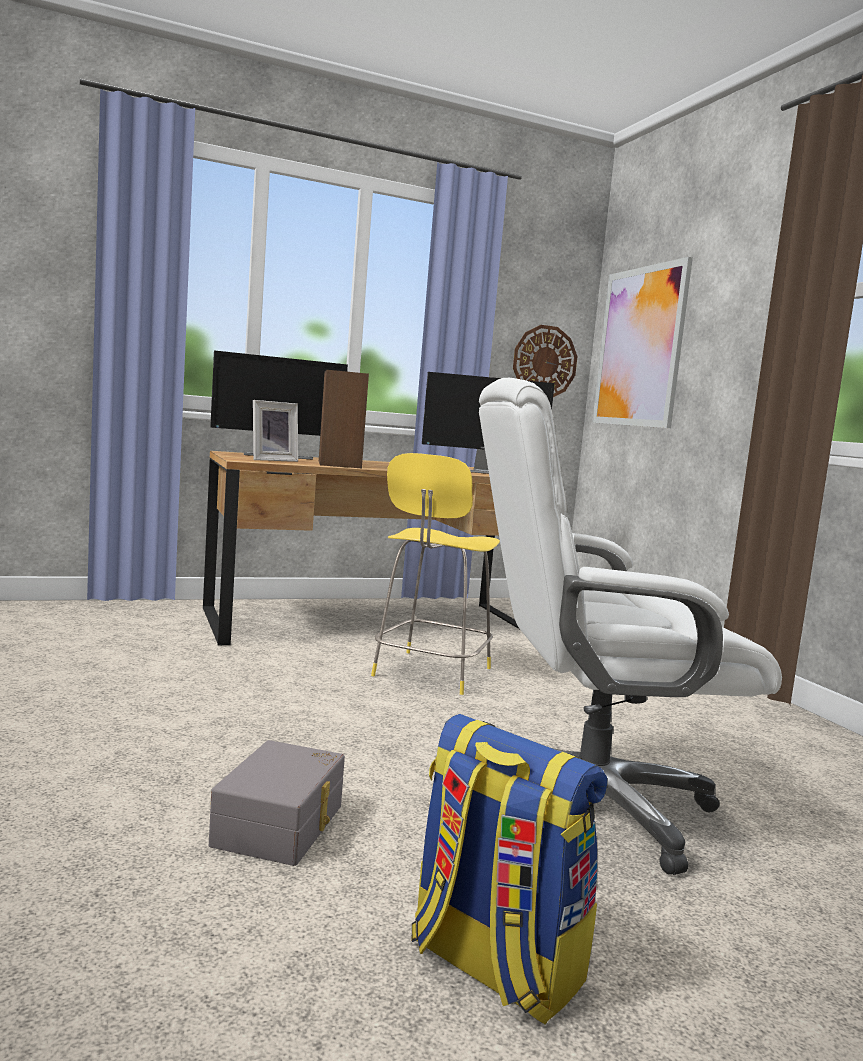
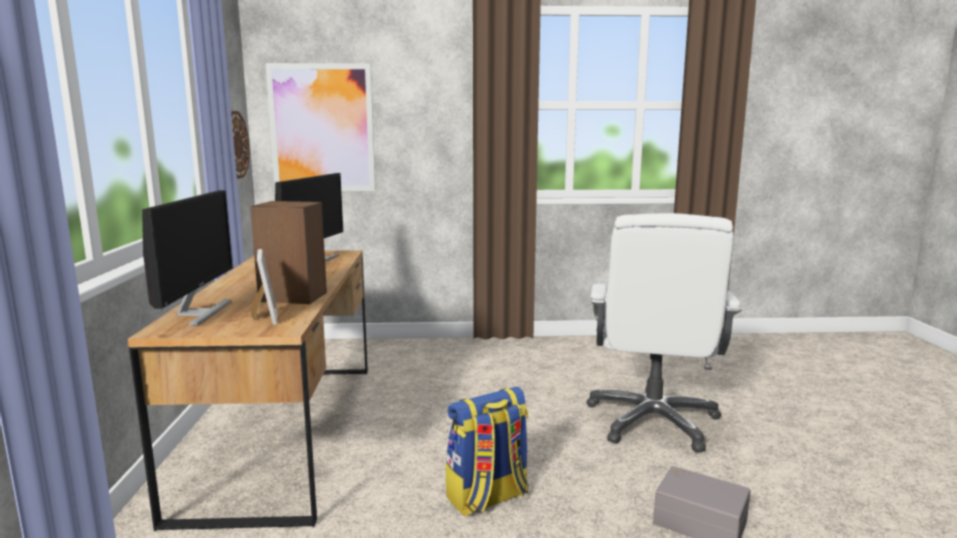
camera: 70 degrees left, 5 degrees up
(430, 673) = (437, 427): yellow stool -> none
(492, 965) = (809, 477): backpack -> backpack (487, 498)

